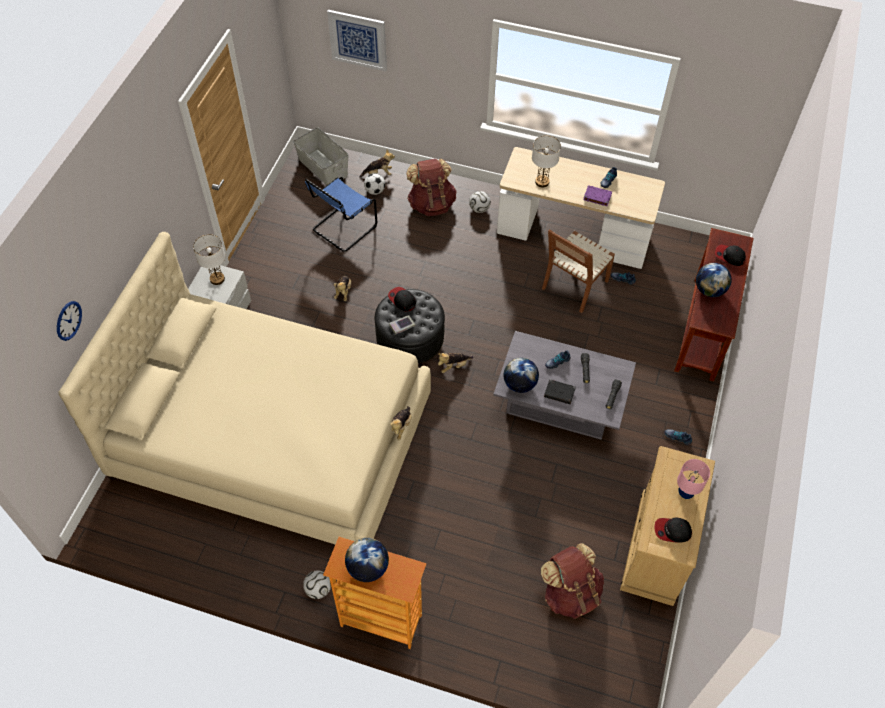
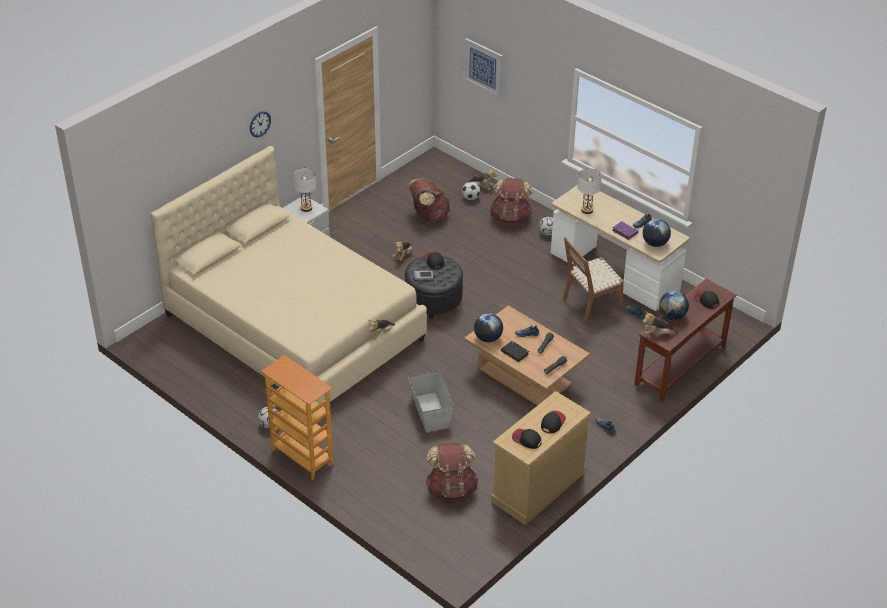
camera: 25 degrees right, 15 degrees down
(68, 320) = (176, 167): wall clock -> wall clock (260, 124)
(323, 168) = (439, 172): grey storage box -> grey storage box (430, 412)
(342, 229) = (429, 215): blue chair -> brown backpack
(368, 568) = (292, 377): globe -> globe (655, 243)
(453, 366) = (457, 327): plush toy -> plush toy (658, 333)
(560, 404) = (524, 376): grey coffee table -> brown coffee table
(685, 493) = (552, 423): pink table lamp -> cap

